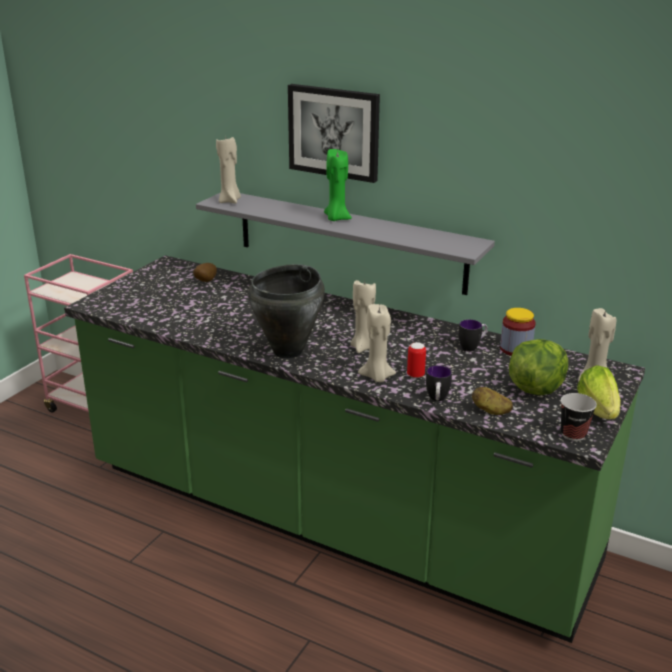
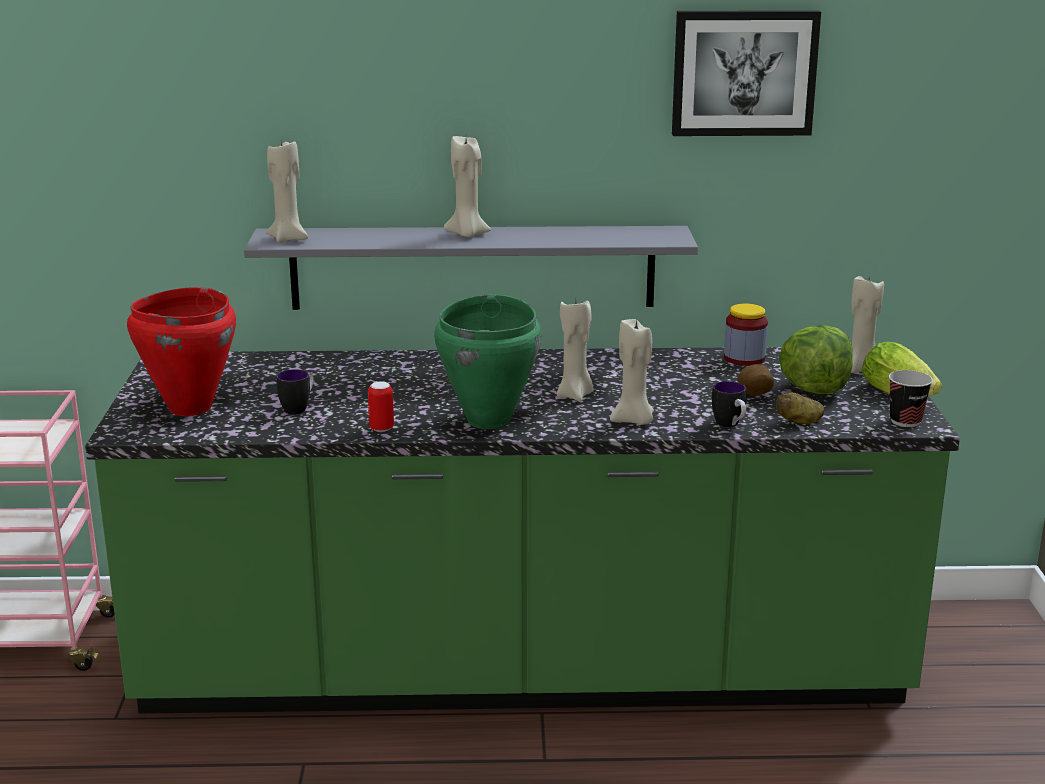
camera: 30 degrees left, 5 degrees down
(140, 297) = (189, 408): none -> red cooking pot
(204, 282) = (257, 371): potato -> potato (754, 396)
(288, 351) = (489, 420): black cooking pot -> green cooking pot
(334, 132) = (444, 114): picture -> picture (744, 73)
(336, 218) = (467, 234): green candle -> beige candle
(415, 375) = (673, 408): can -> can (381, 428)
(472, 347) = (696, 367): mug -> mug (299, 408)

